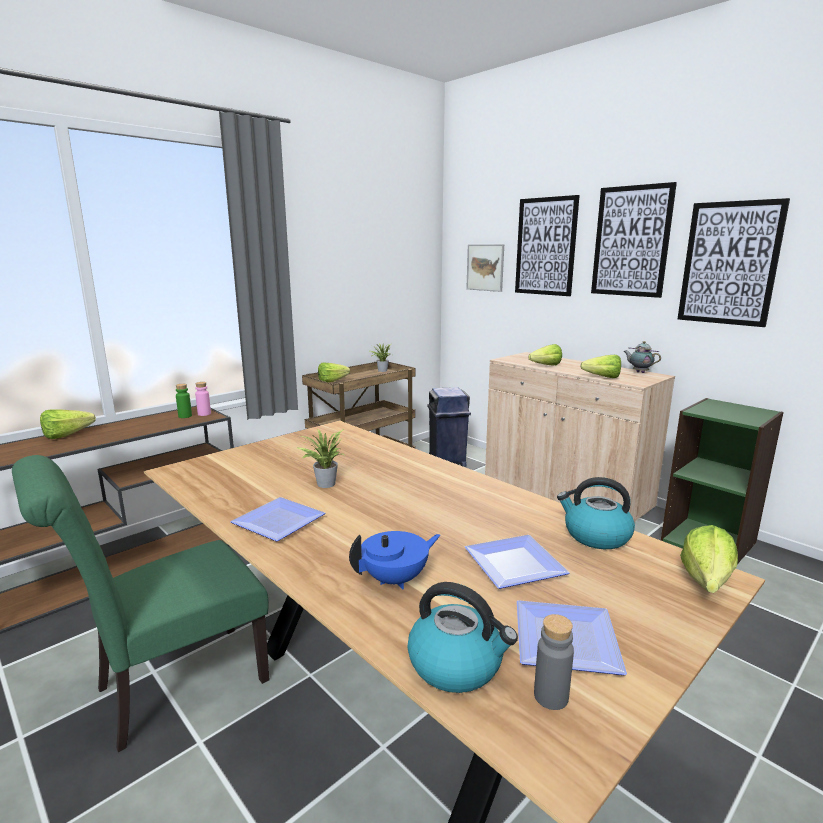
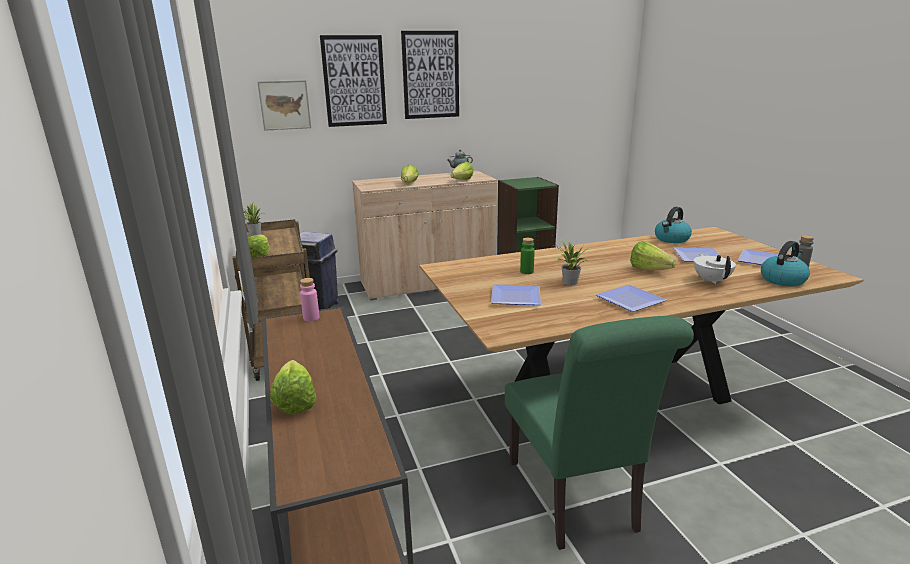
camera: 65 degrees left, 5 degrees up
(185, 416) = (305, 328): green bottle -> green bottle (526, 272)
(268, 464) = (514, 297): none -> plate
(396, 579) = (711, 280): blue teapot -> white teapot
(704, 585) = (720, 234): lettuce -> lettuce (652, 271)
(729, 263) = (497, 88): picture -> none

